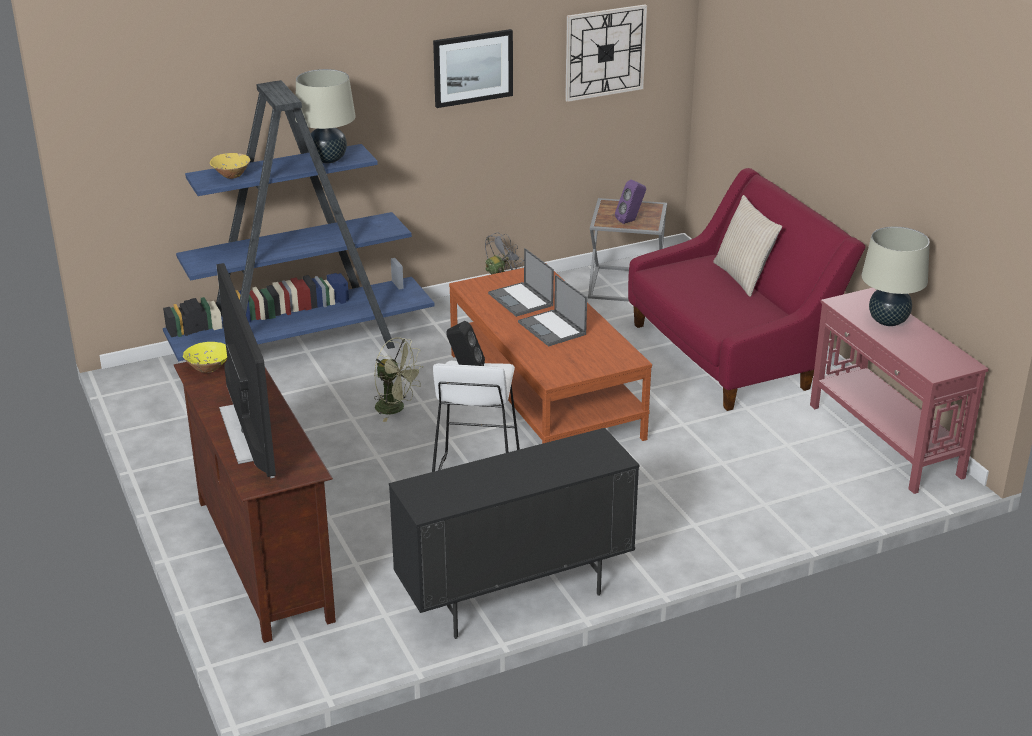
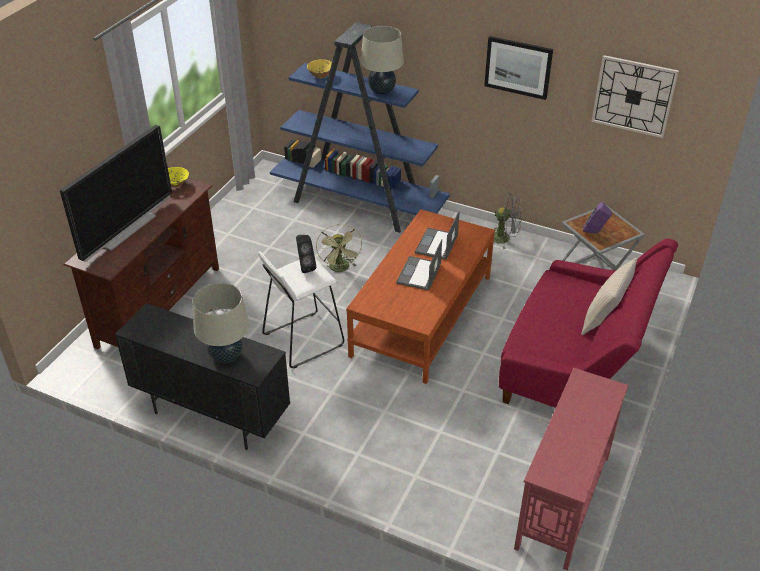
camera: 50 degrees right, 10 degrees up
(888, 321) = (586, 415): beige table lamp -> beige table lamp (226, 356)

